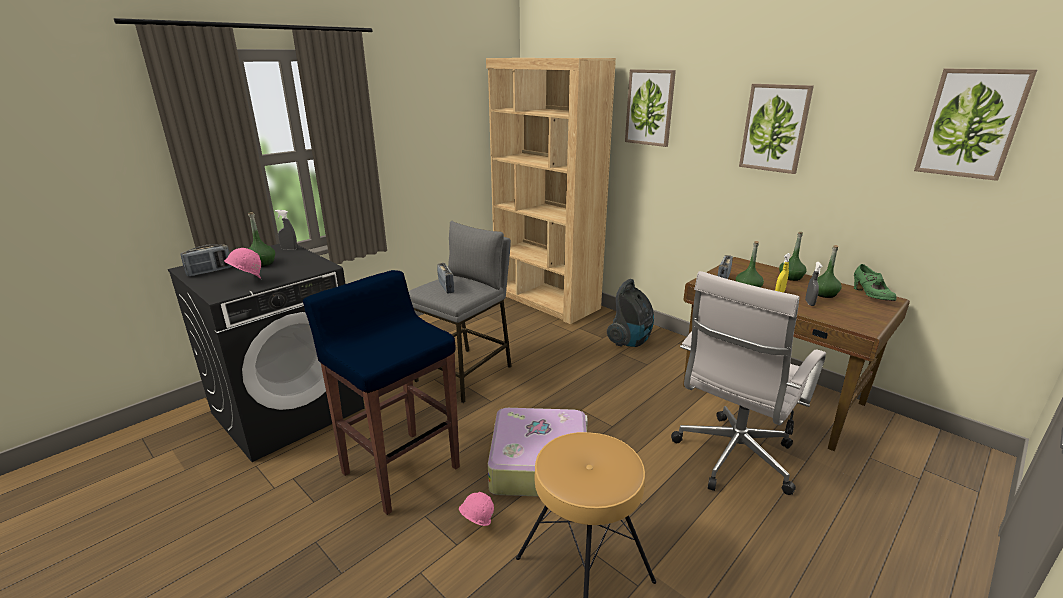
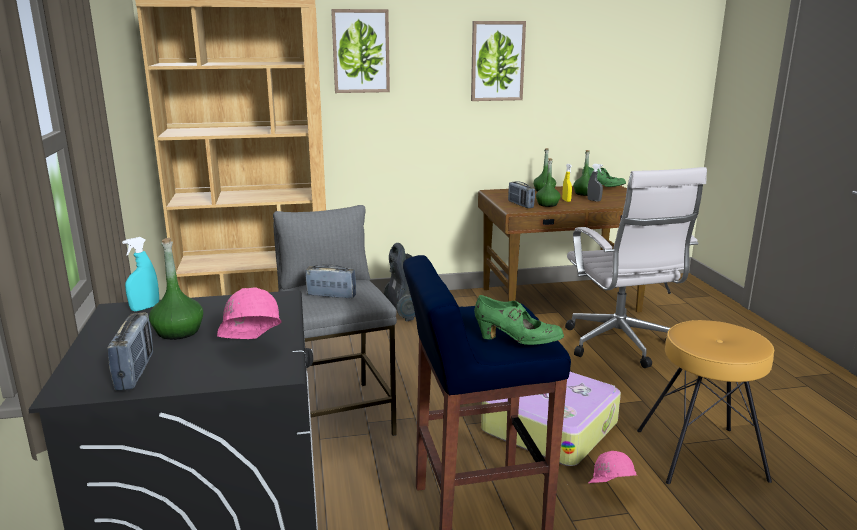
camera: 55 degrees left, 5 degrees down
(289, 249) = (145, 308): grey spray bottle -> turquoise spray bottle
(368, 351) = (517, 342): none -> green shoe
(971, 124) = (632, 45): picture -> none

